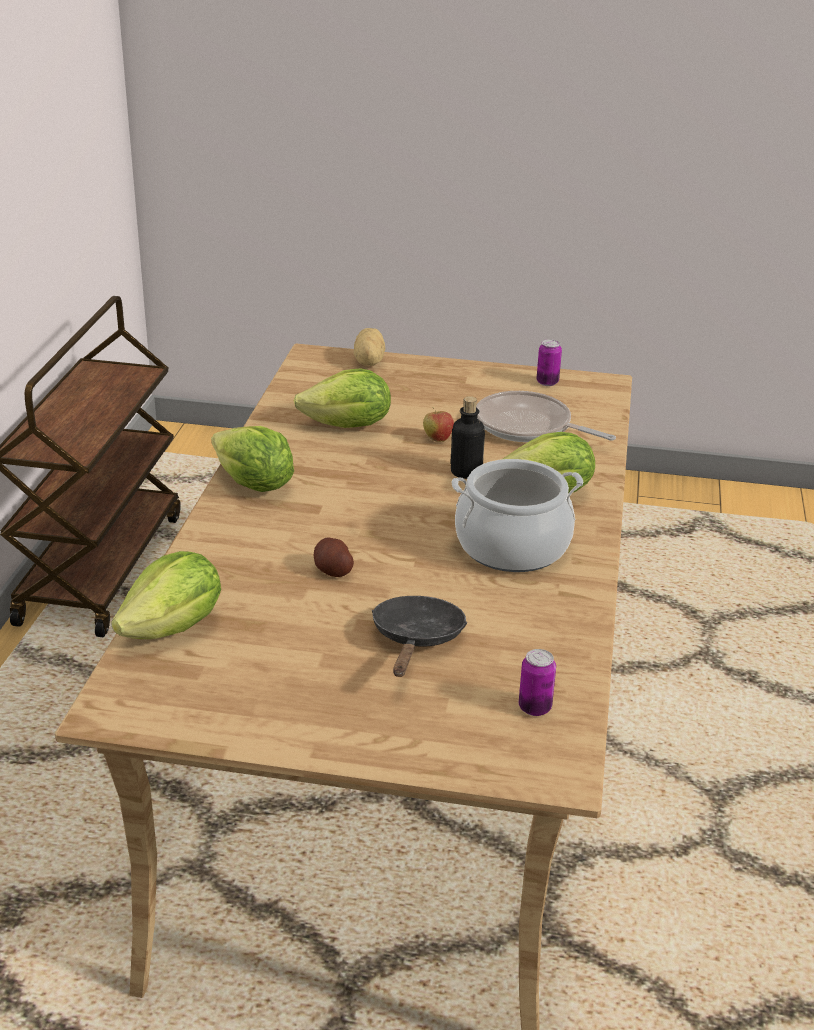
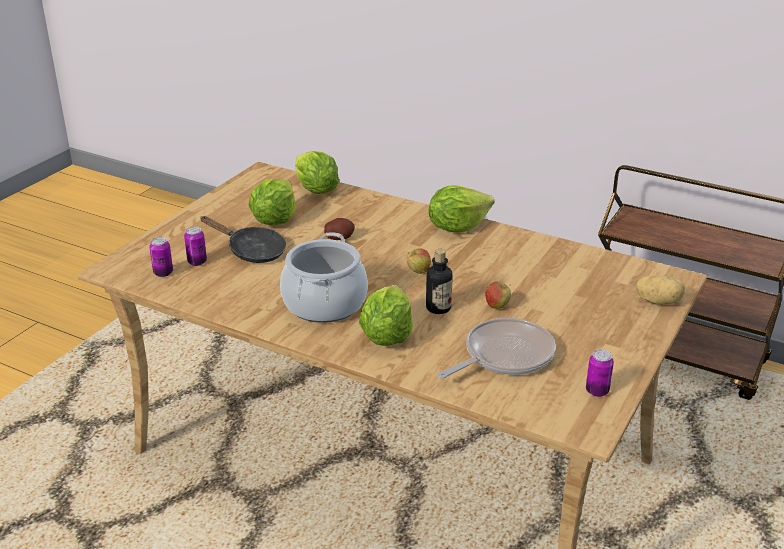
camera: 110 degrees right, 0 degrees up
(348, 426) = (533, 273): lettuce -> lettuce (274, 219)
(392, 496) = (418, 272): none -> apple
(481, 684) = (197, 262): none -> can

